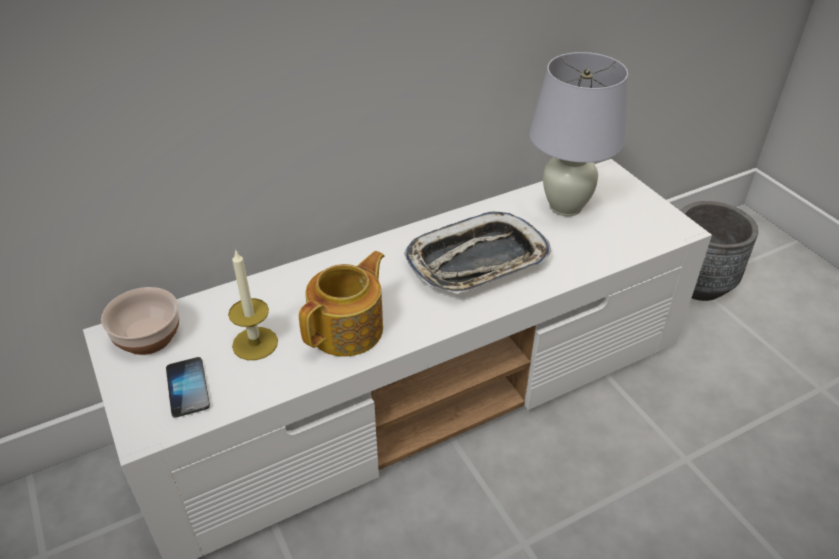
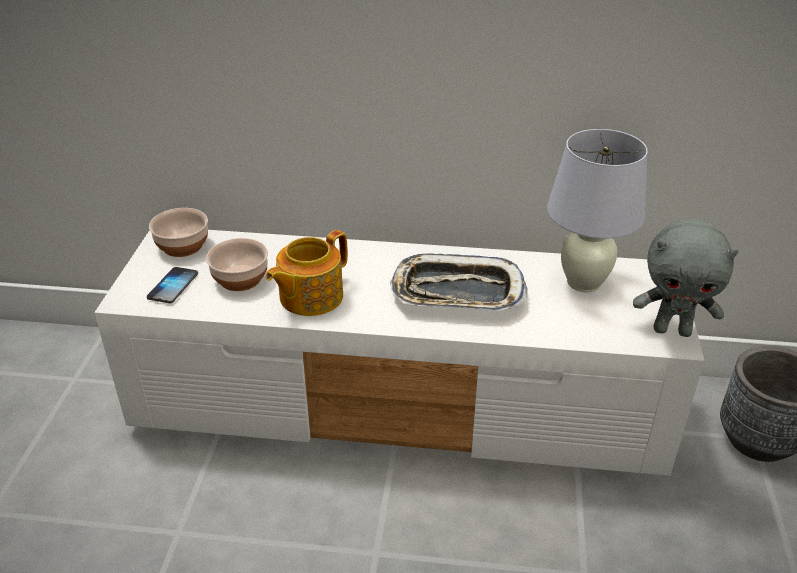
camera: 35 degrees right, 5 degrees down
(255, 343) = (240, 278): candle -> bowl
(348, 329) = (309, 297): teapot -> teapot turned 150 degrees clockwise
(667, 219) = (672, 330): none -> grey plush toy

